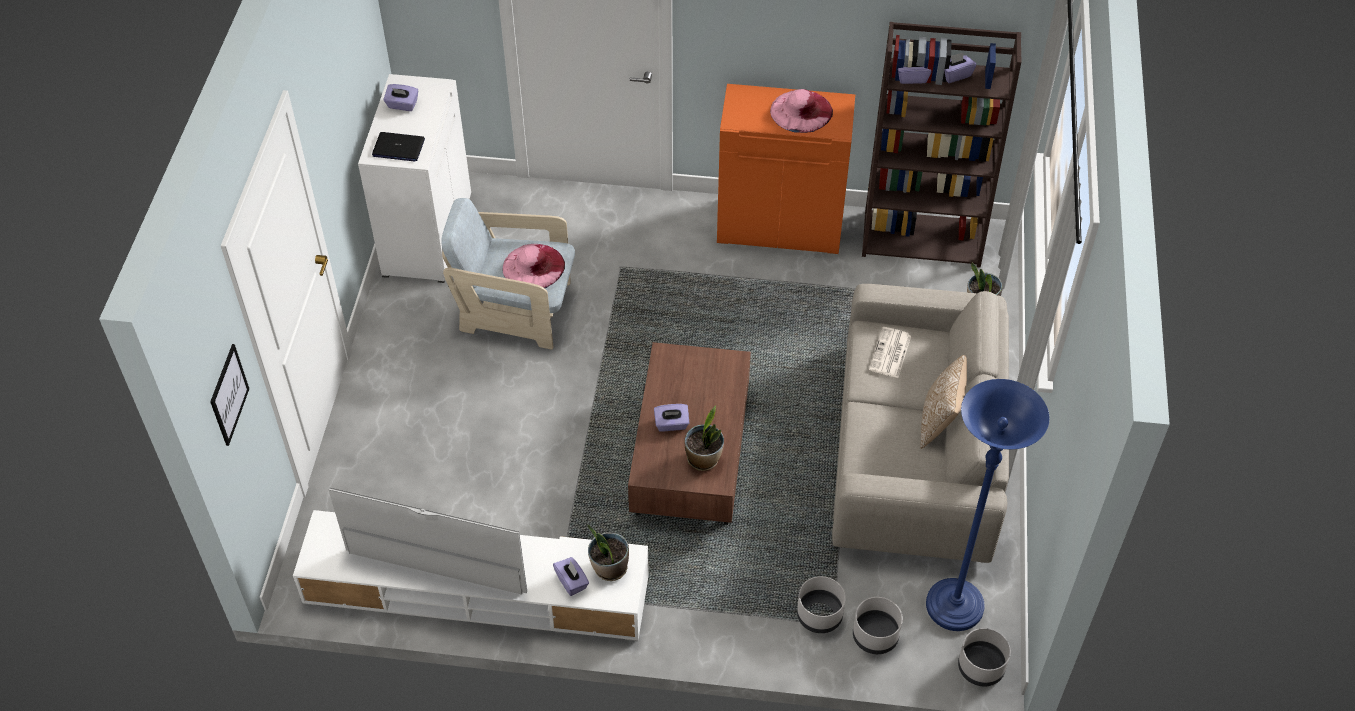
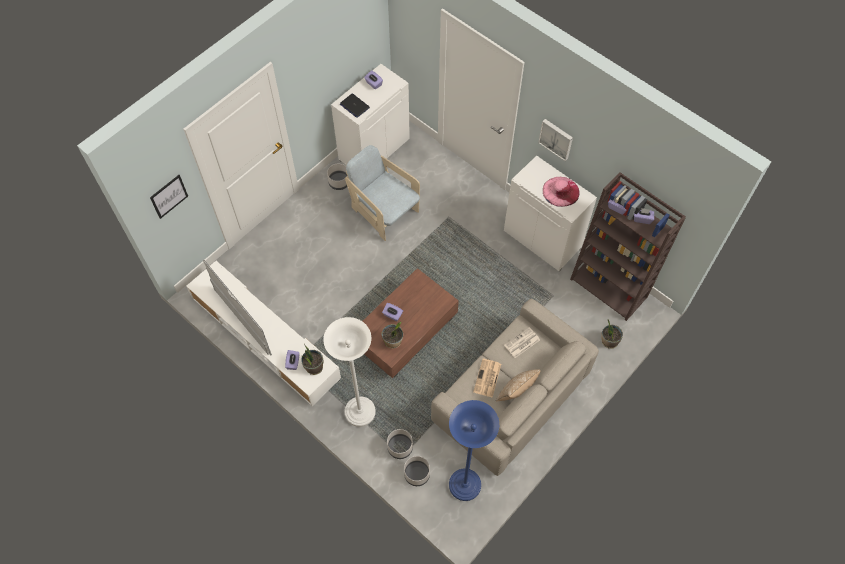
camera: 35 degrees right, 10 degrees up
(533, 266) = (392, 197): pink hat -> none
(718, 604) = (360, 412): none -> white floor lamp
(758, 32) = (556, 139): none -> picture
(780, 225) = (543, 239): orange cabinet -> white cabinet
(884, 426) = (487, 378): none -> newspaper
(980, 667) = (452, 522): grey planter -> grey planter (339, 182)

